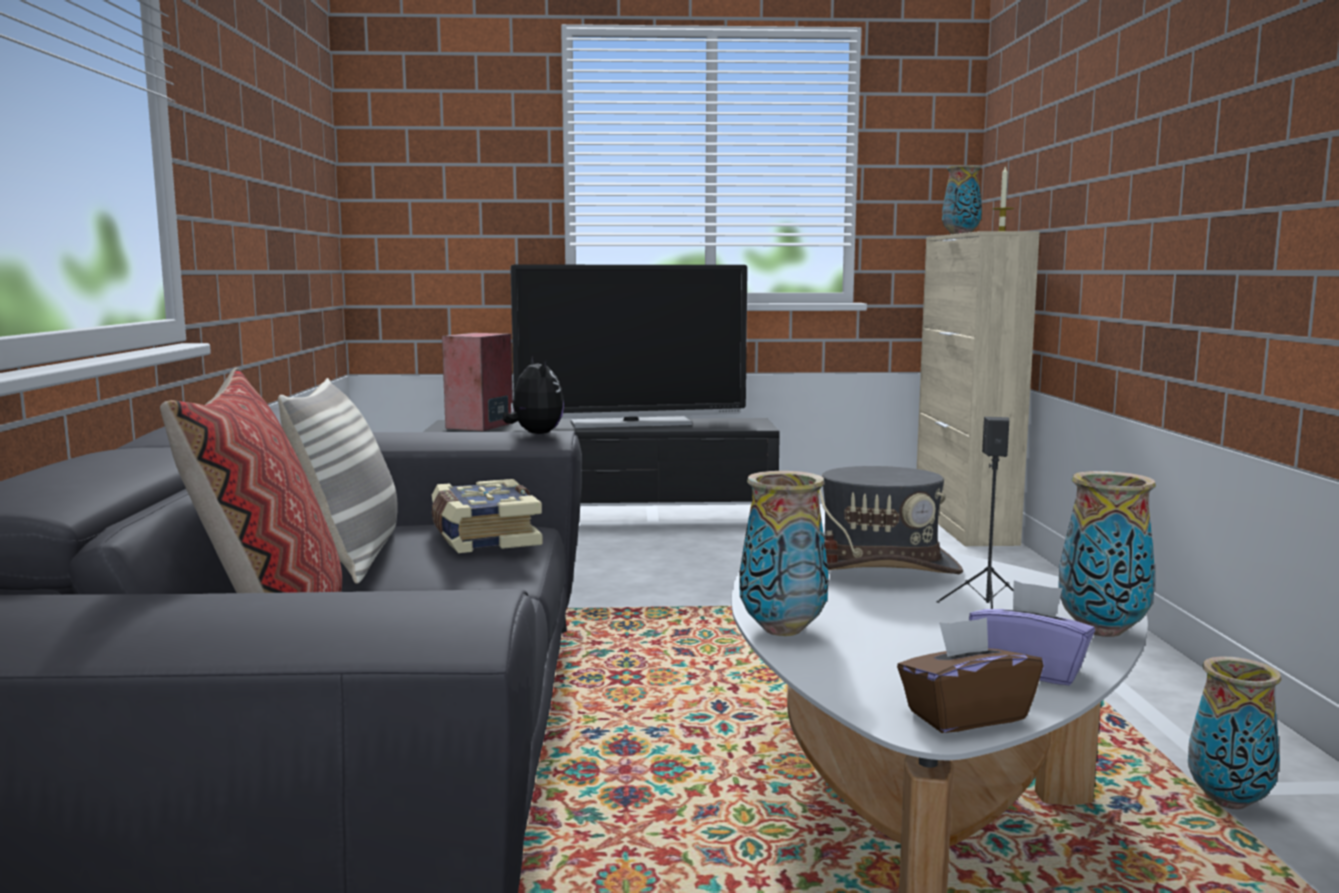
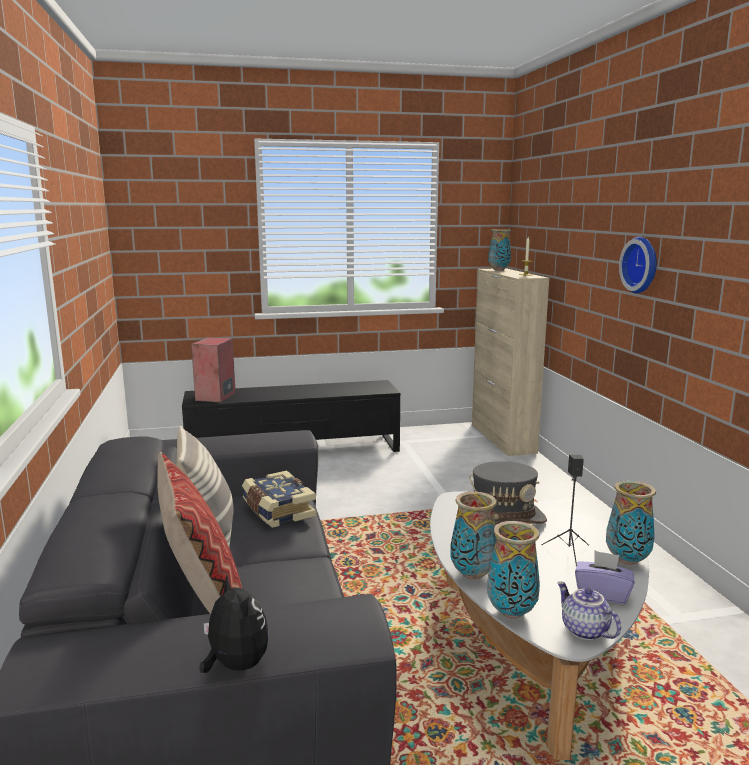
camera: 10 degrees left, 5 degrees up
(534, 434) = (290, 437): plush toy -> plush toy (235, 665)
(631, 424) = (309, 390): television -> none
(965, 715) = (583, 630): brown tissue box -> teapot
(1187, 158) = (642, 265): none -> wall clock
(1229, 800) = (677, 626): vase -> vase (512, 612)

